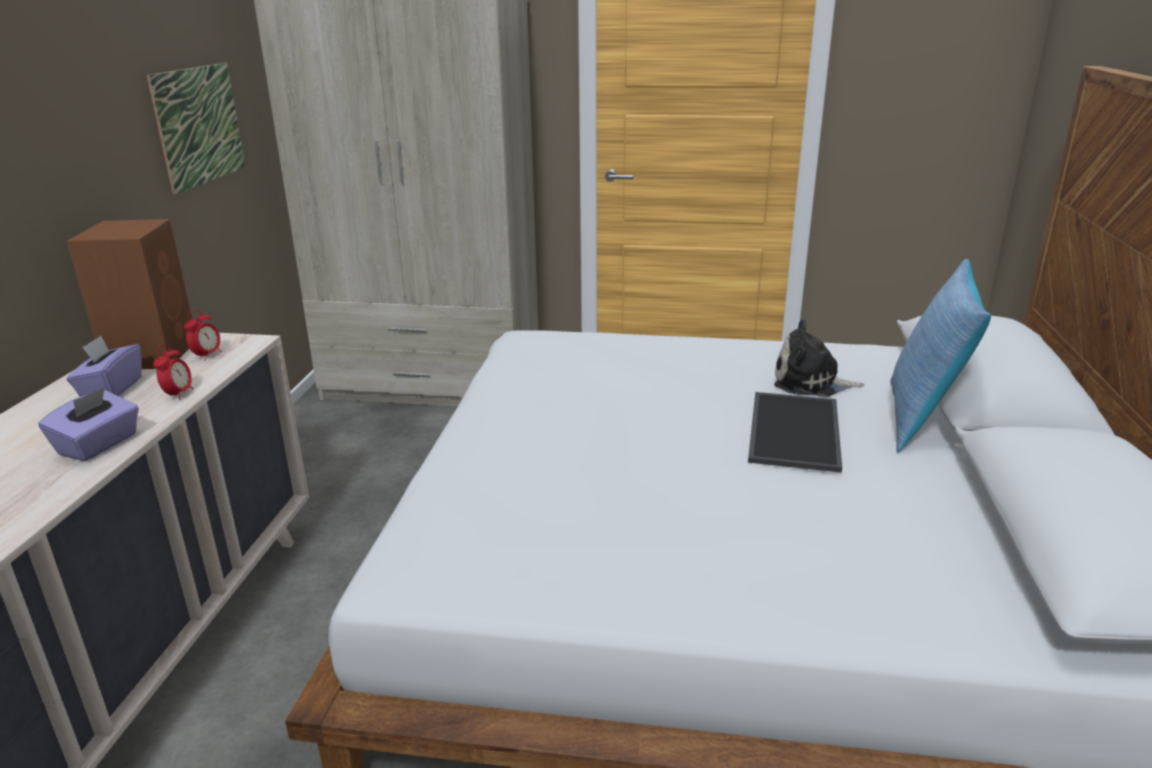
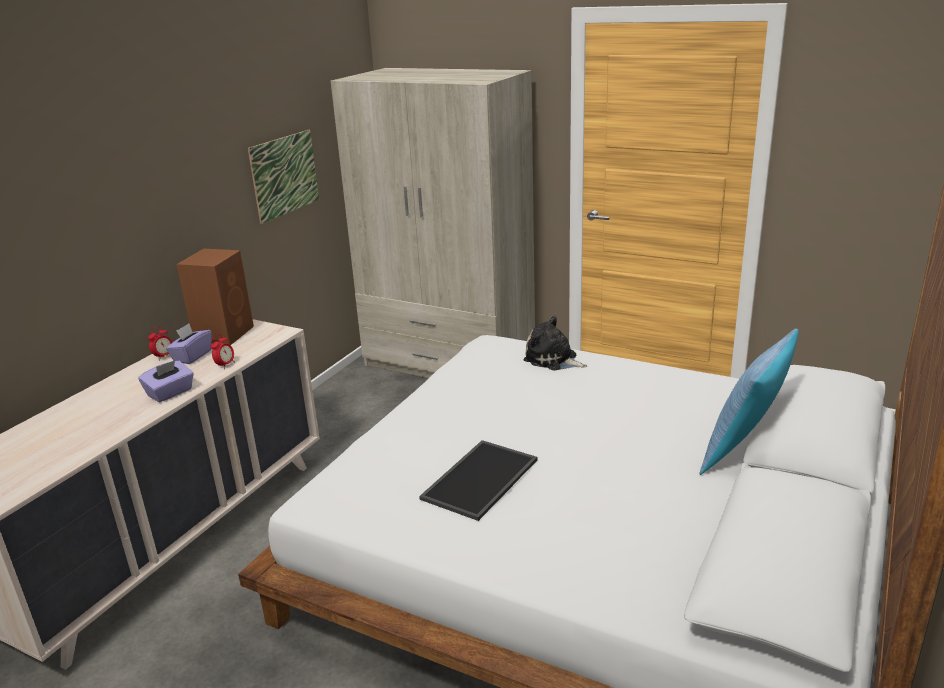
camera: 20 degrees right, 0 degrees up
(207, 355) = (254, 339): alarm clock -> alarm clock (164, 356)
(792, 430) = (630, 444): tray -> tray (479, 478)
(810, 383) = (678, 408): plush toy -> plush toy (553, 360)

